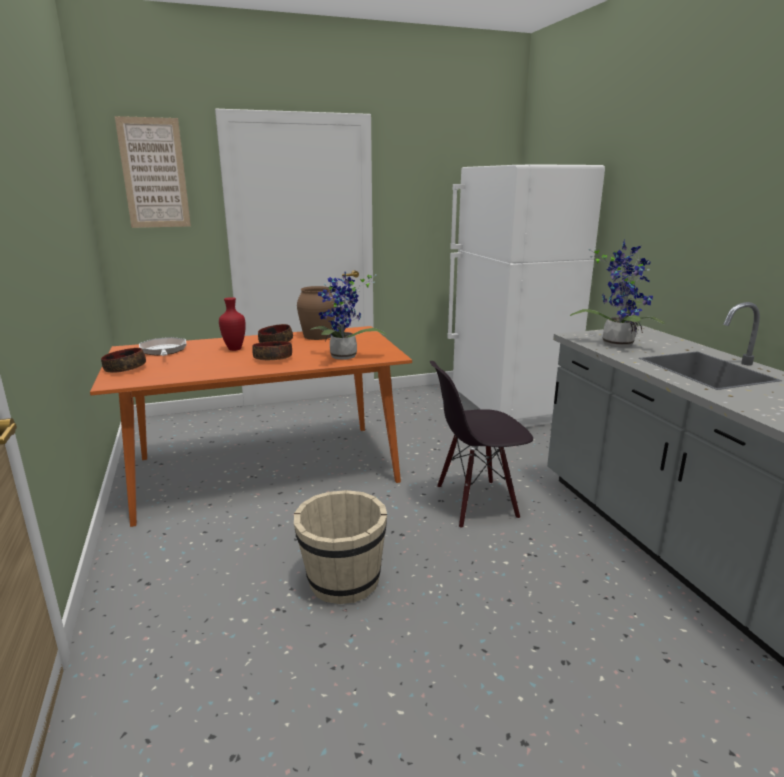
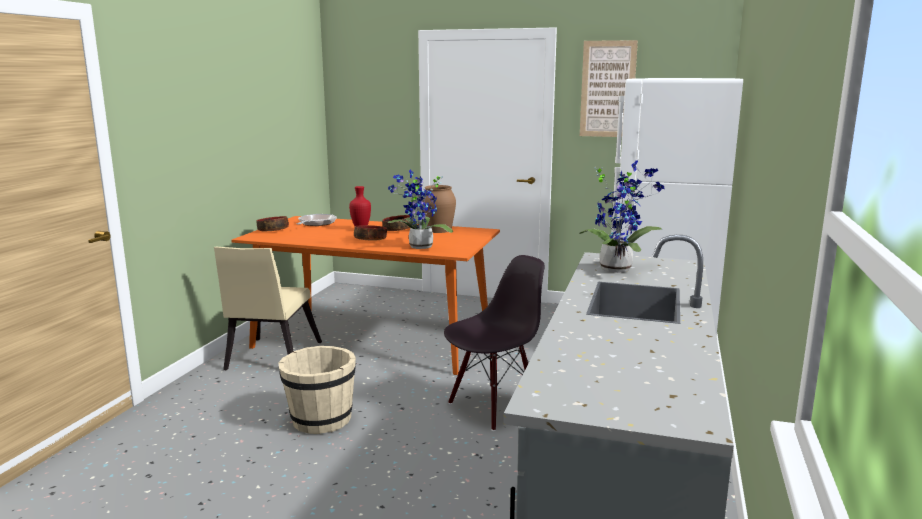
camera: 35 degrees right, 5 degrees down
(154, 173) = (369, 84): picture -> picture (607, 89)
(177, 530) = (270, 358): none -> beige chair
(476, 503) = (494, 407): black chair -> black chair turned 120 degrees clockwise

